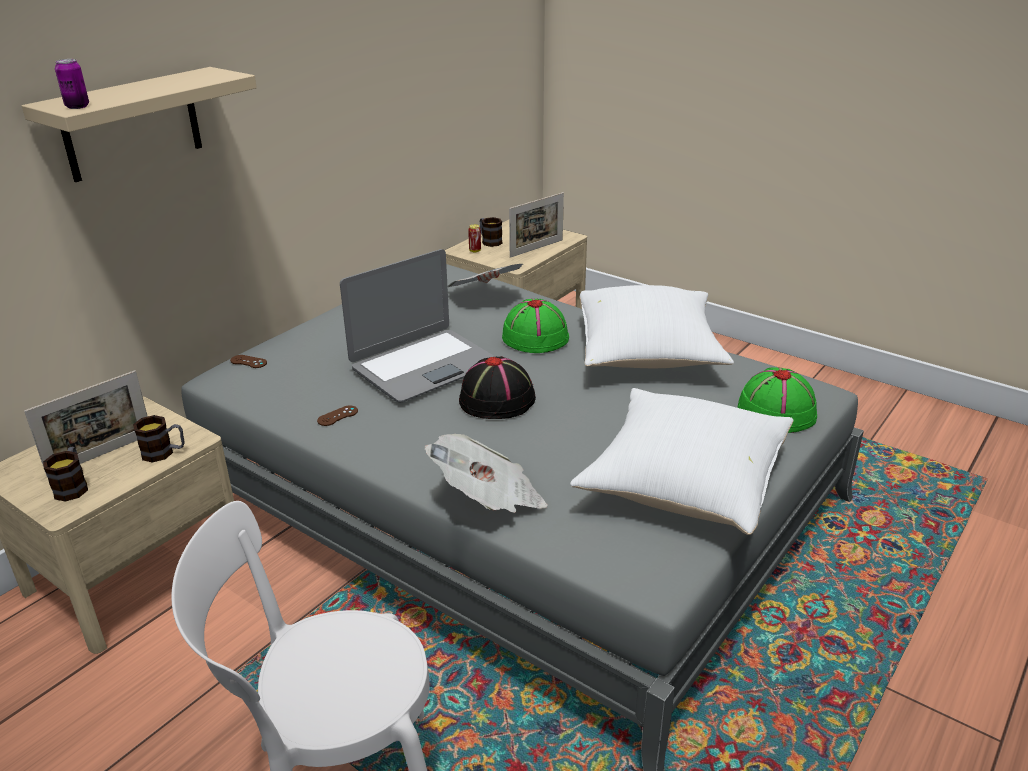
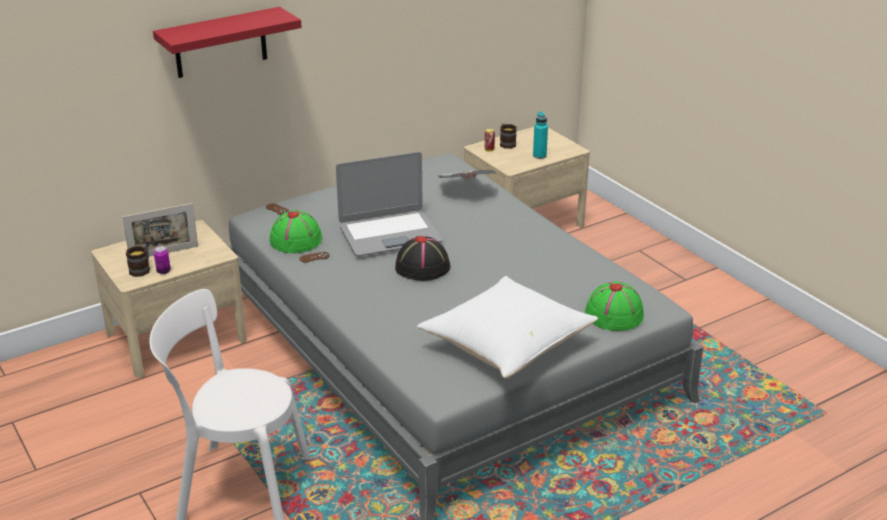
camera: 20 degrees right, 0 degrees up
(77, 106) = (181, 37): can -> can (163, 271)
(132, 124) = (220, 43): beige shelf -> red shelf
(164, 452) = (200, 259): mug -> none
(488, 499) = (375, 328): newspaper -> none
(535, 336) = (482, 227): green hat -> green hat (296, 239)
(536, 248) = (539, 156): picture frame -> turquoise bottle
(648, 355) = (556, 257): white pillow -> none

